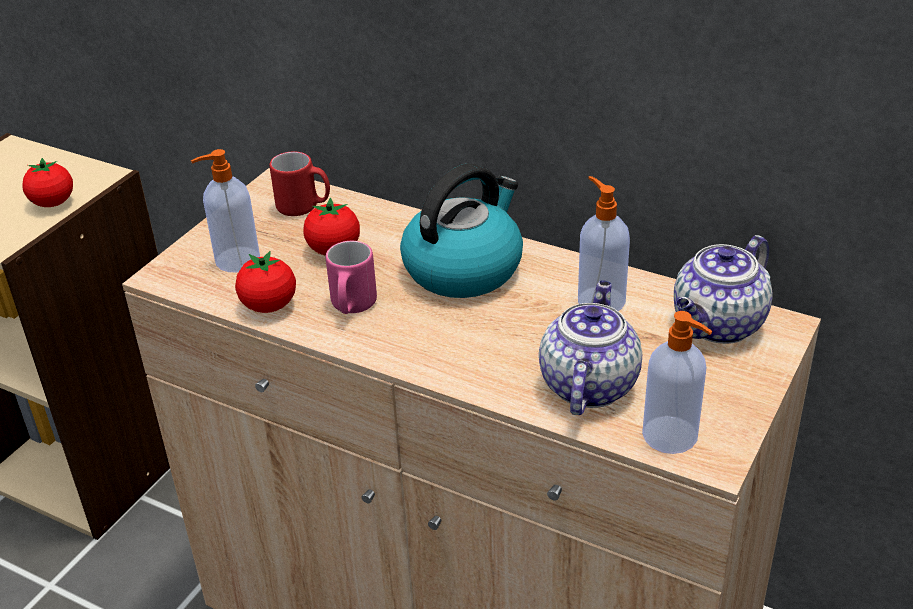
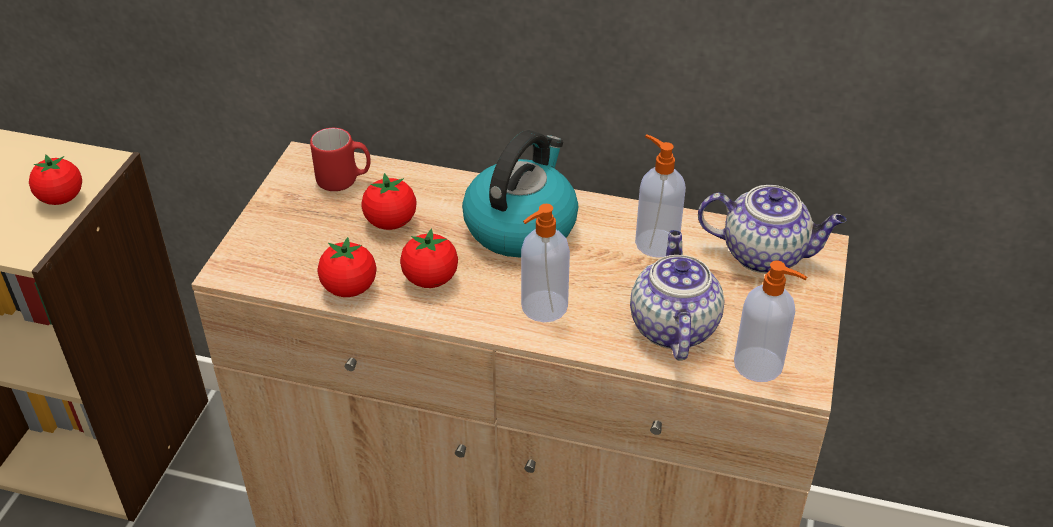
camera: 15 degrees left, 5 degrees up
(235, 260) = (298, 245): soap dispenser -> soap dispenser (543, 307)
(352, 307) = (430, 279): pink mug -> tomato
(718, 326) = (765, 254): teapot -> teapot turned 105 degrees counterclockwise

